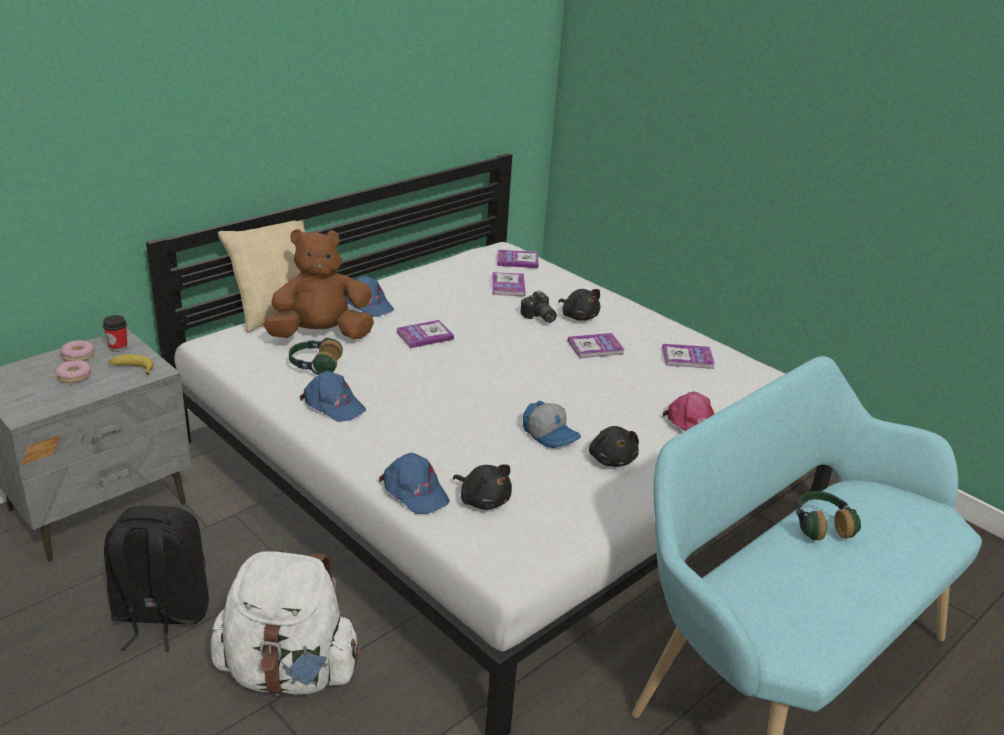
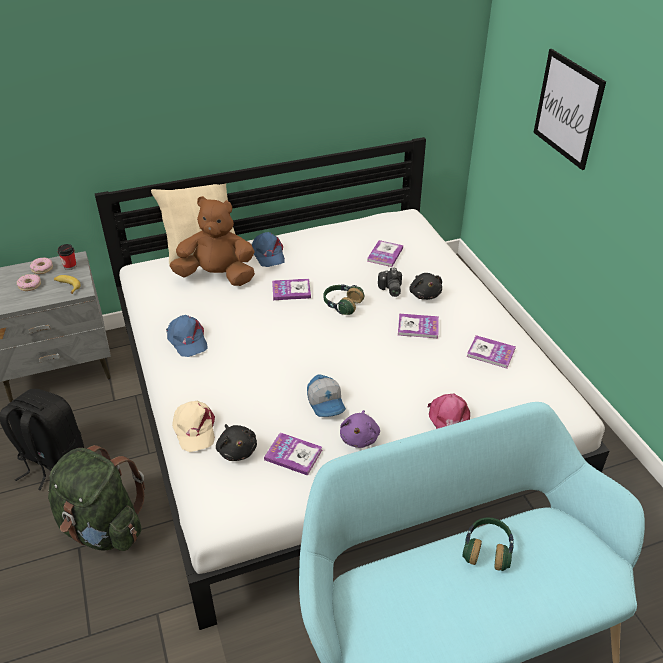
camera: 25 degrees right, 10 degrees up
(289, 672) = (103, 527): white backpack -> green backpack
(315, 366) = (196, 303): headphones -> headphones (342, 304)
(414, 491) = (194, 429): blue cap -> beige cap
(517, 260) = (410, 230): book -> book (293, 455)
(612, 459) = (359, 437): black plush toy -> purple plush toy
(693, 91) = (568, 109): none -> picture

